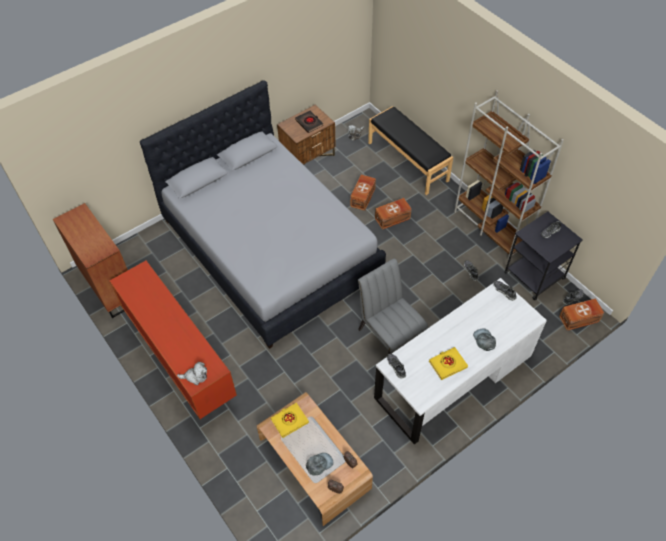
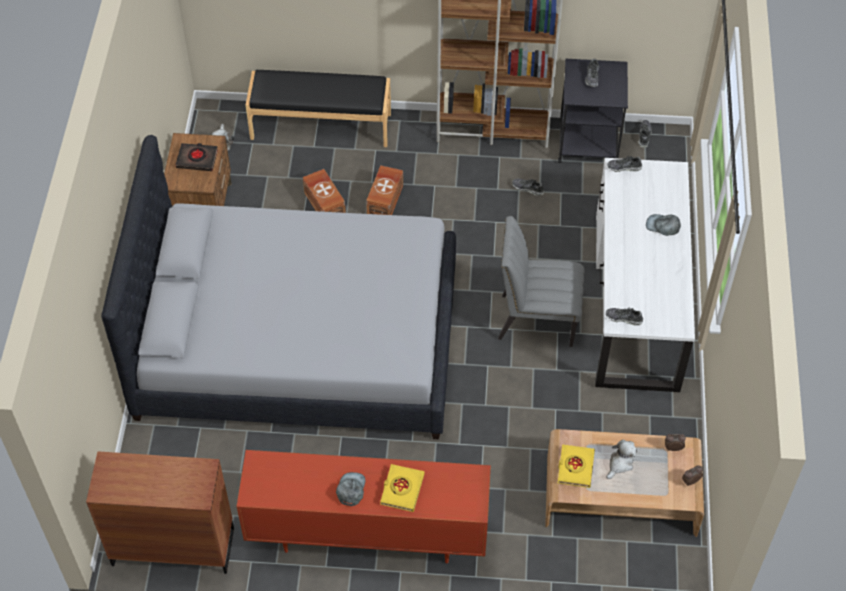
camera: 50 degrees left, 0 degrees up
(195, 376) = (465, 501): plush toy -> plush toy (620, 463)
(319, 464) = (649, 476): grey cap -> grey cap (351, 489)
(447, 364) = (661, 275): yellow book -> yellow book (402, 489)
(579, 319) = (673, 150): brown storage box -> none

